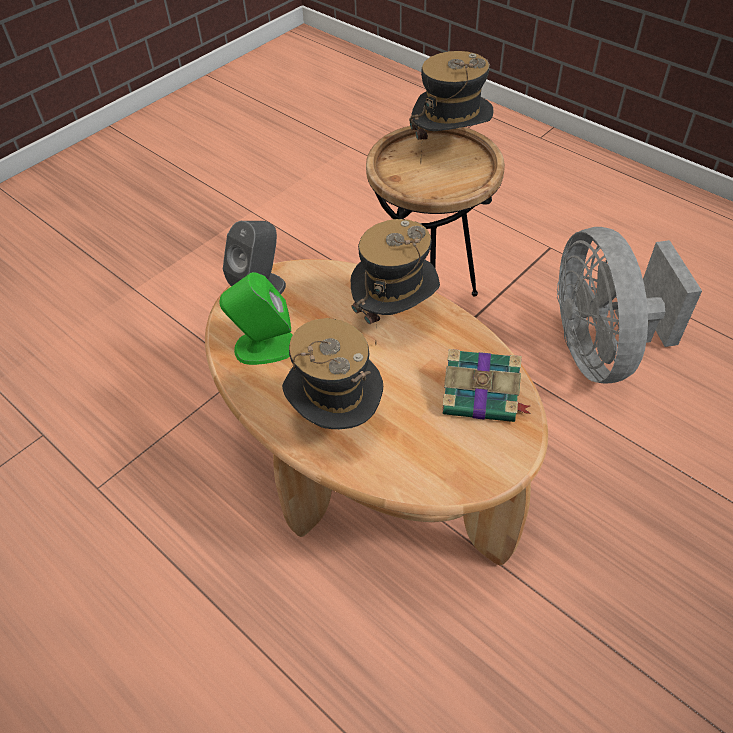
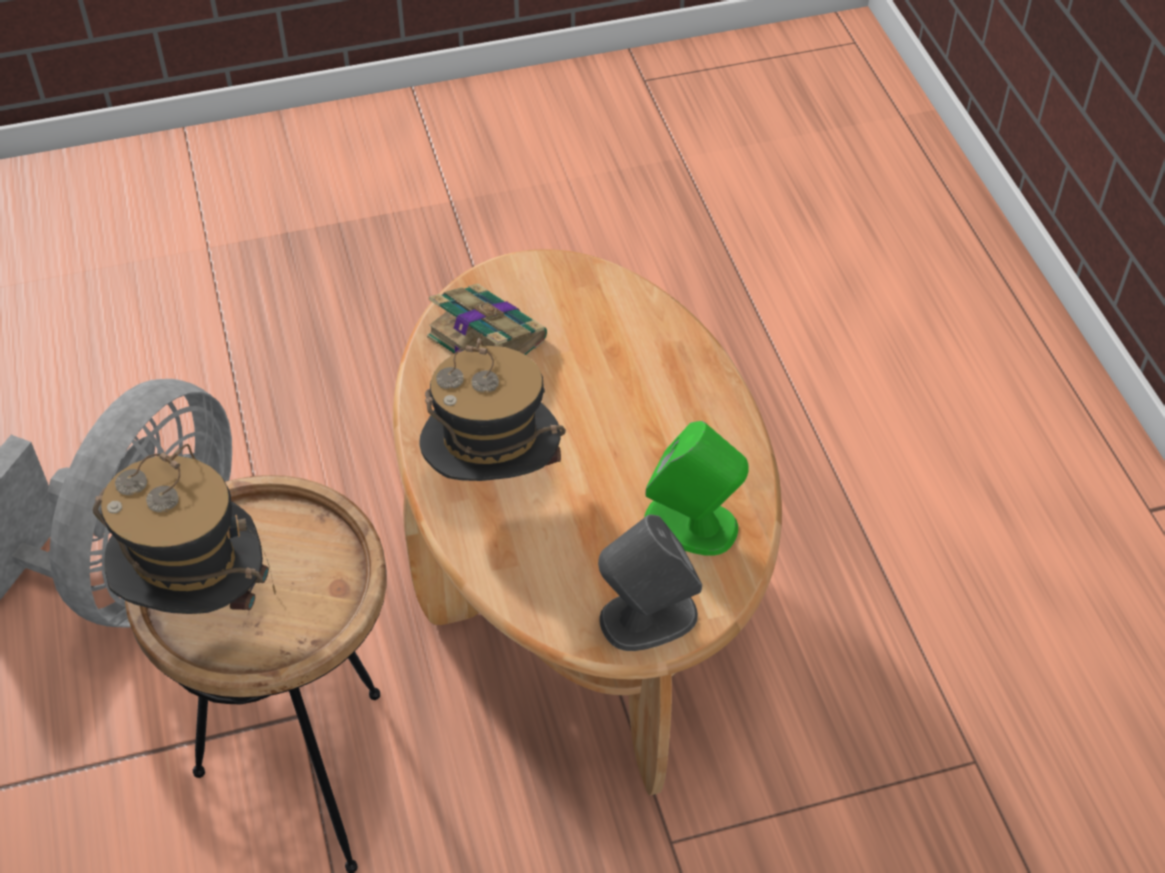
camera: 150 degrees left, 0 degrees up
(336, 418) = (663, 393): hat -> none

